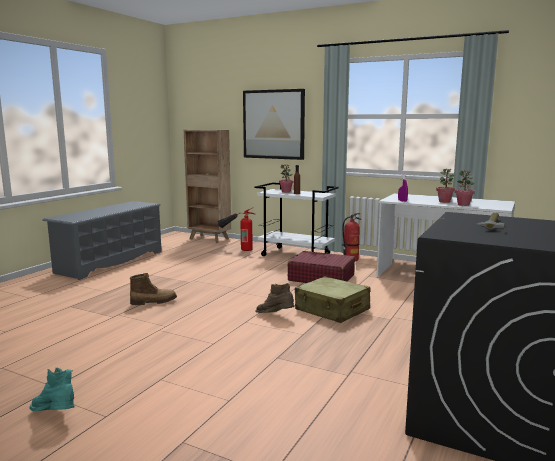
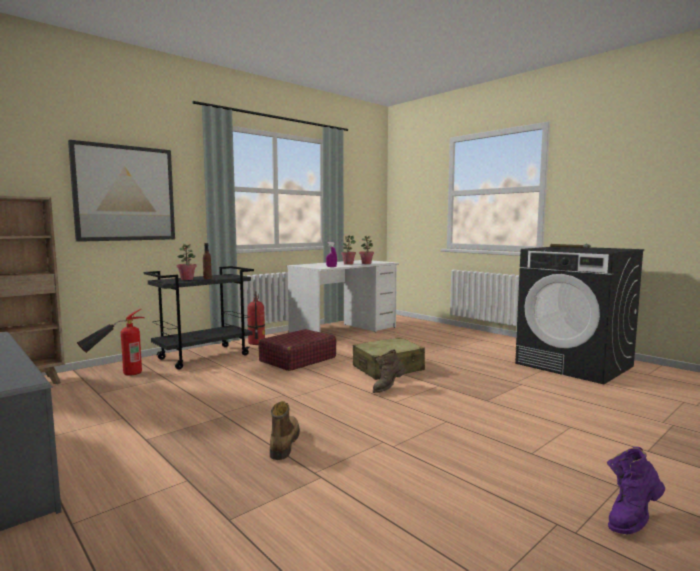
camera: 70 degrees left, 5 degrees down
(56, 416) = (632, 519): turquoise boot -> purple boot
(296, 255) = (204, 356): white cart -> black cart

